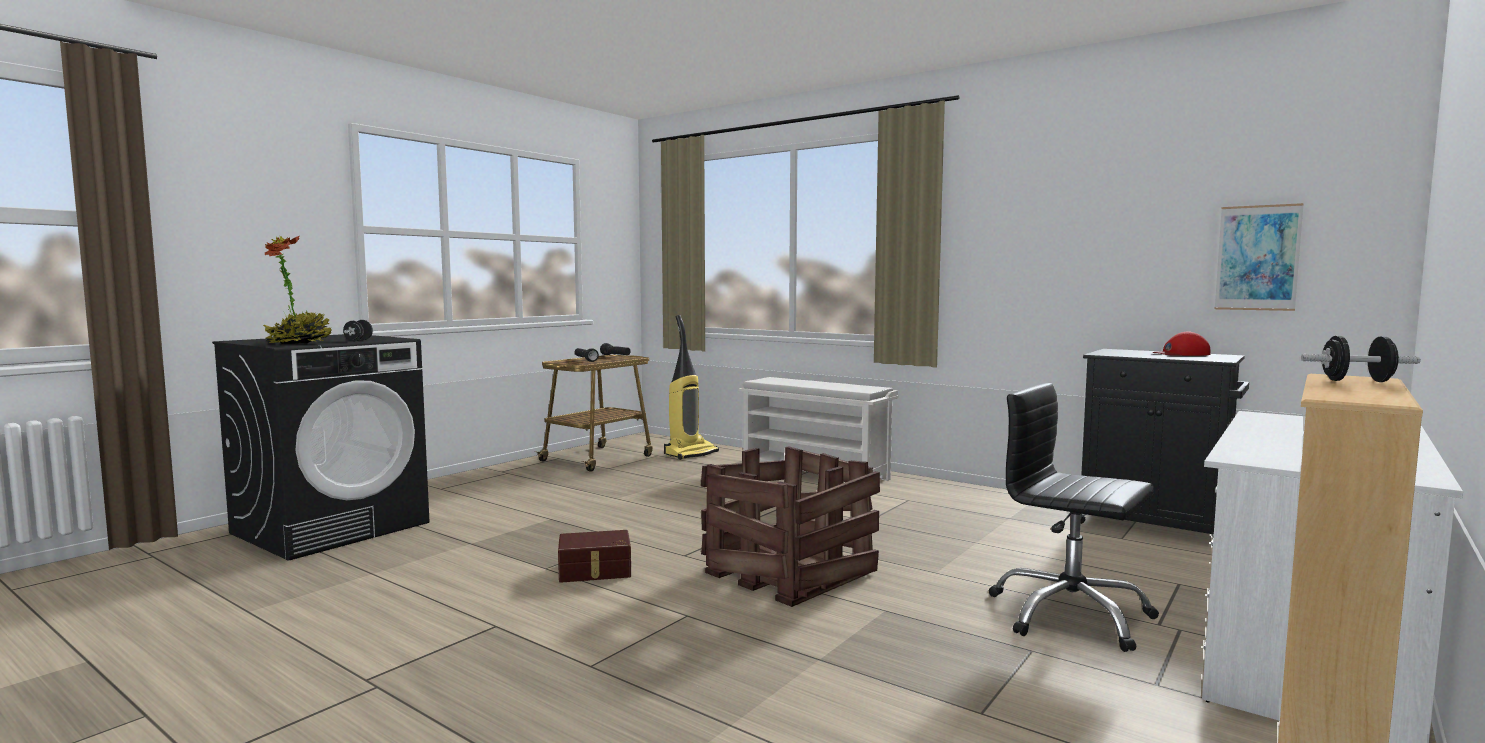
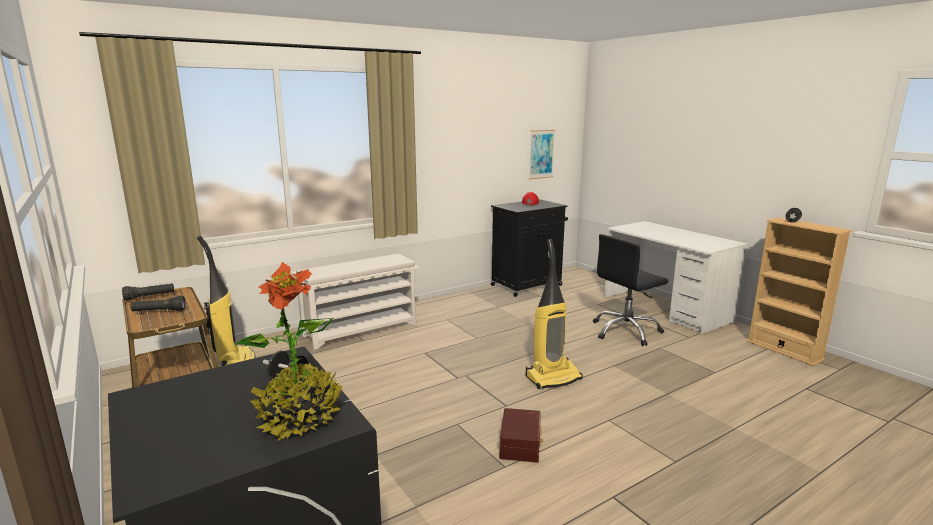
camera: 70 degrees left, 10 degrees up
(790, 572) = (553, 377): crate -> vacuum cleaner

